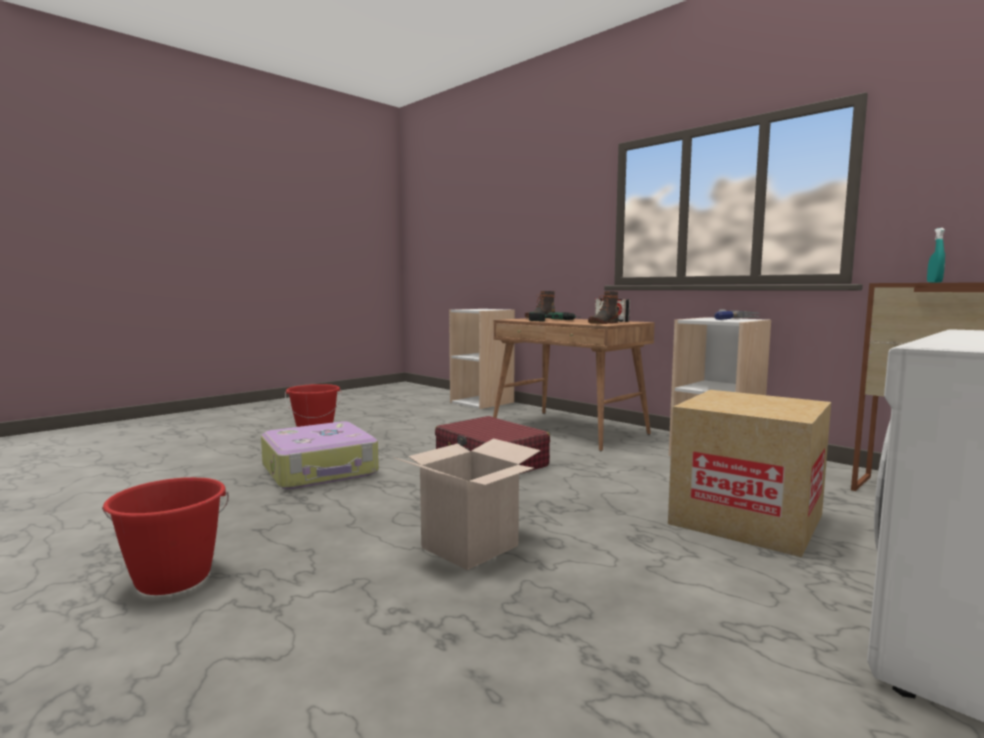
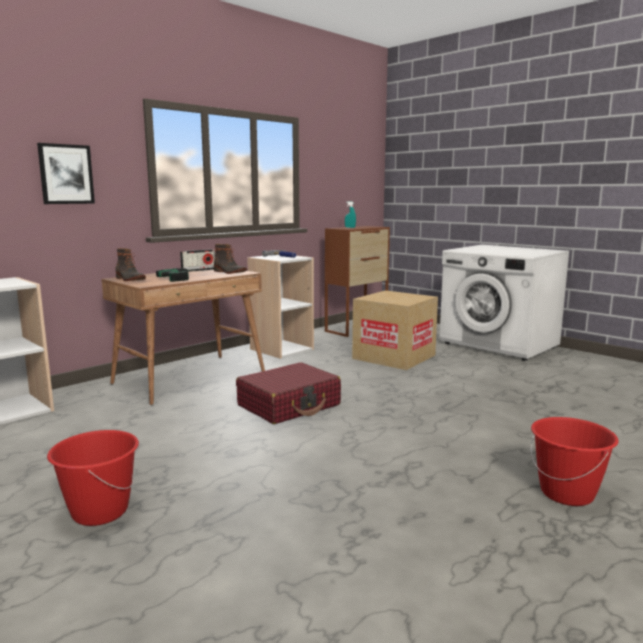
camera: 90 degrees left, 5 degrees up
(321, 470) = (307, 477): suitcase -> none
(470, 546) = (459, 410): cardboard box -> none
(551, 228) = (66, 174): none -> picture

